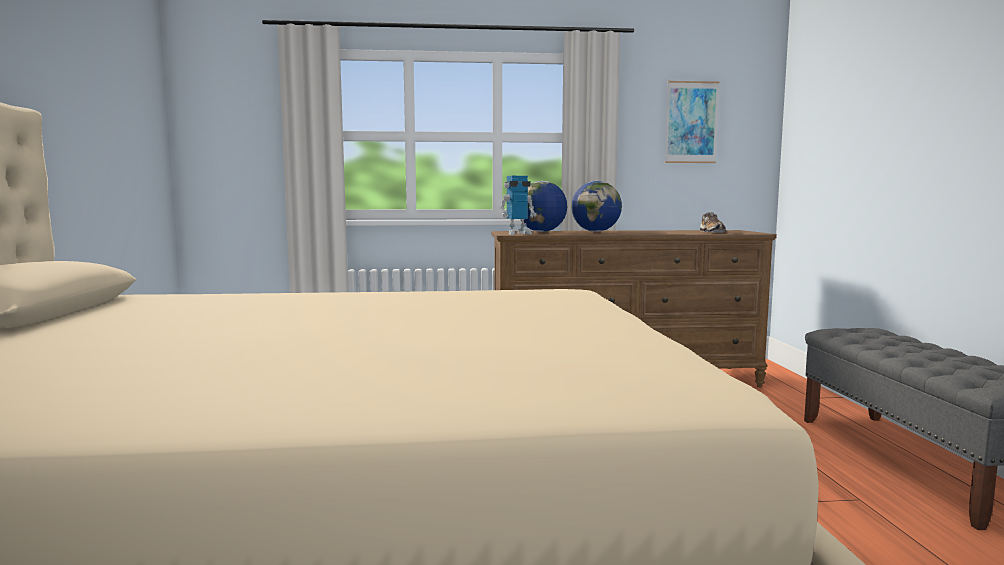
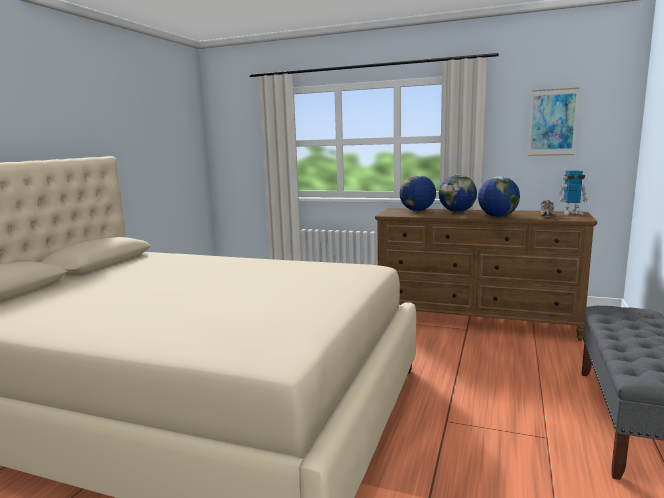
camera: 25 degrees right, 5 degrees up
(517, 234) = (392, 214): toy robot -> toy robot (571, 213)
(658, 233) = (497, 216): none -> globe

